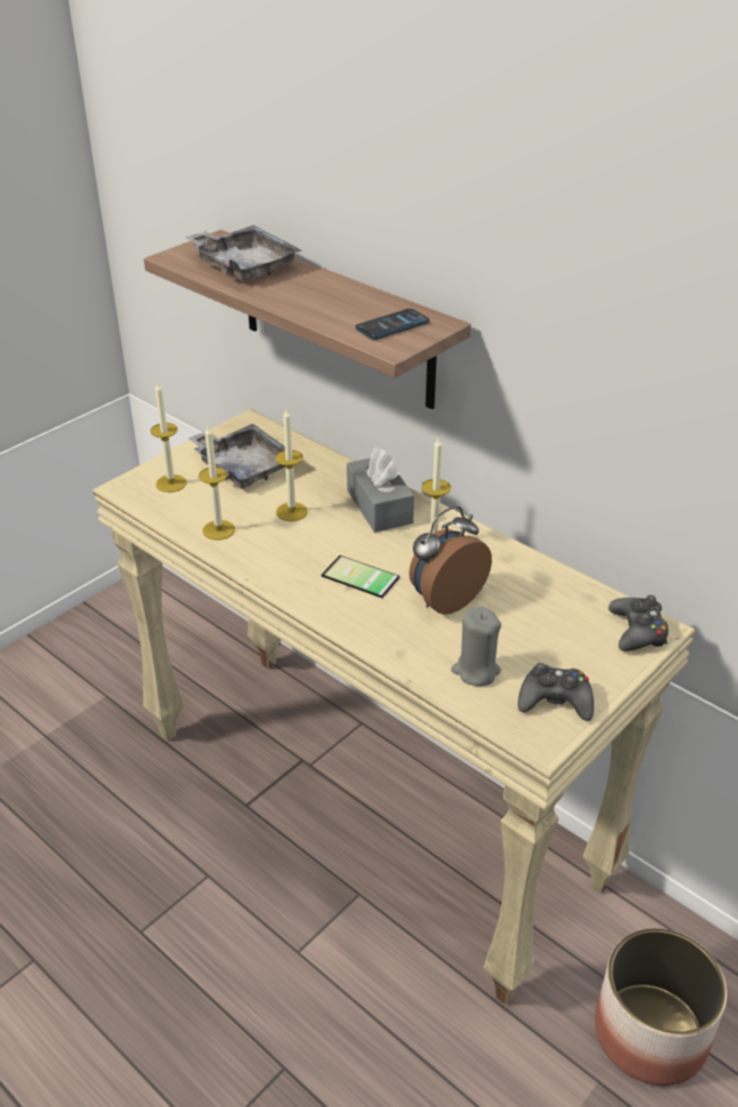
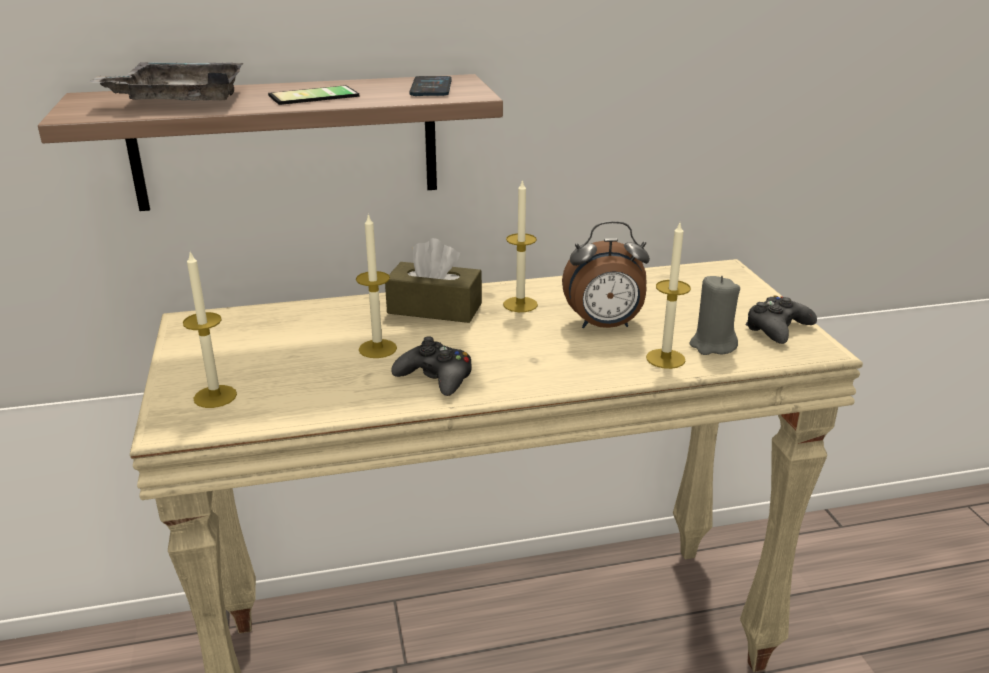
camera: 55 degrees left, 10 degrees down
(218, 530) = (346, 395): candle -> candle (665, 359)
(243, 466) = (259, 348): grey tray -> none
(358, 579) = (528, 352): phone -> phone (315, 97)
(379, 507) = (434, 308): grey tissue box -> brown tissue box
(445, 599) = (604, 326): alarm clock -> alarm clock turned 90 degrees counterclockwise
(637, 631) = (723, 275): black game controller -> black game controller (436, 378)
(651, 1033) = (832, 601): planter -> none

